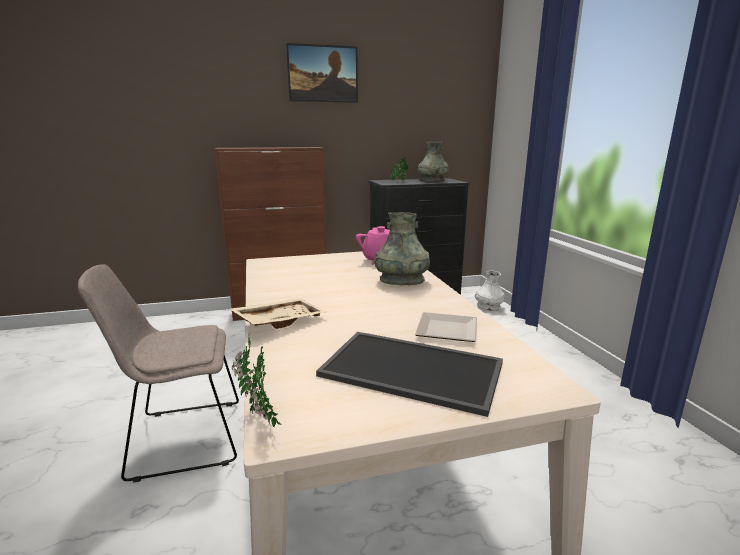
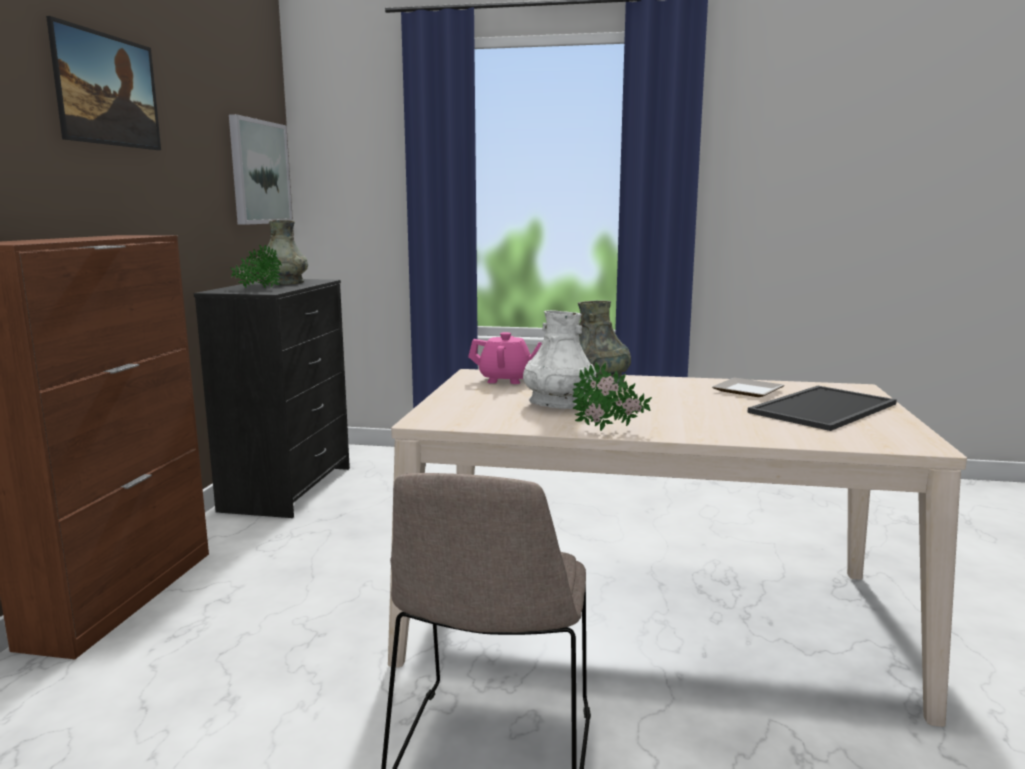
camera: 65 degrees left, 5 degrees down
(260, 419) = (904, 450): potted plant -> potted plant (609, 430)
(279, 321) = (691, 431): beige tray -> none
(454, 111) = (259, 172): none -> picture
(488, 306) = (377, 456): white vase -> white vase (559, 404)

